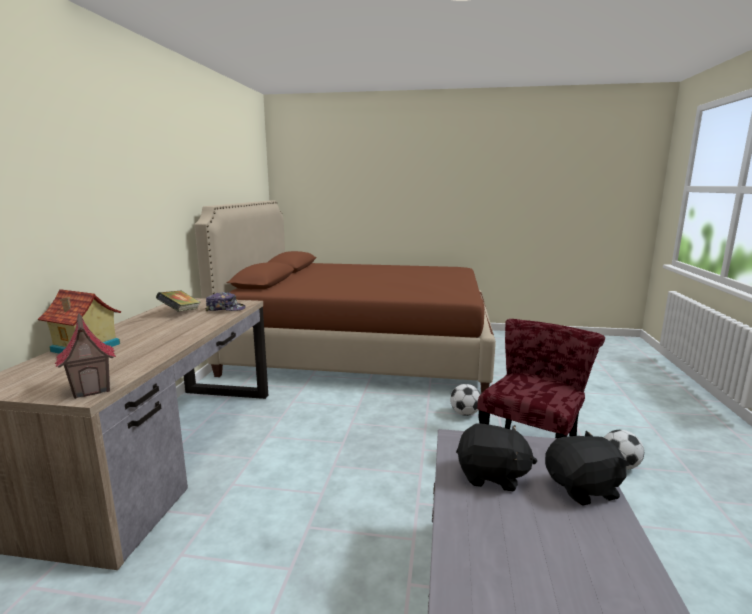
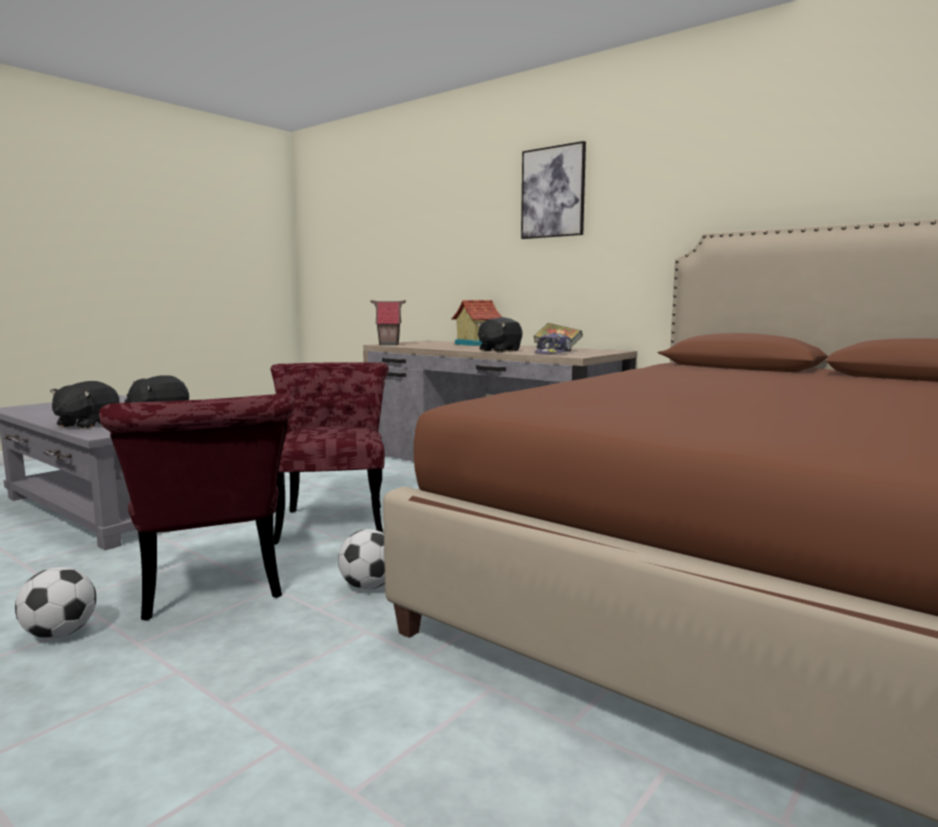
camera: 120 degrees right, 5 degrees down
(95, 155) = (553, 192): none -> picture
(202, 324) = (499, 351): none -> black plush toy
(396, 465) = (333, 520): none -> red chair

